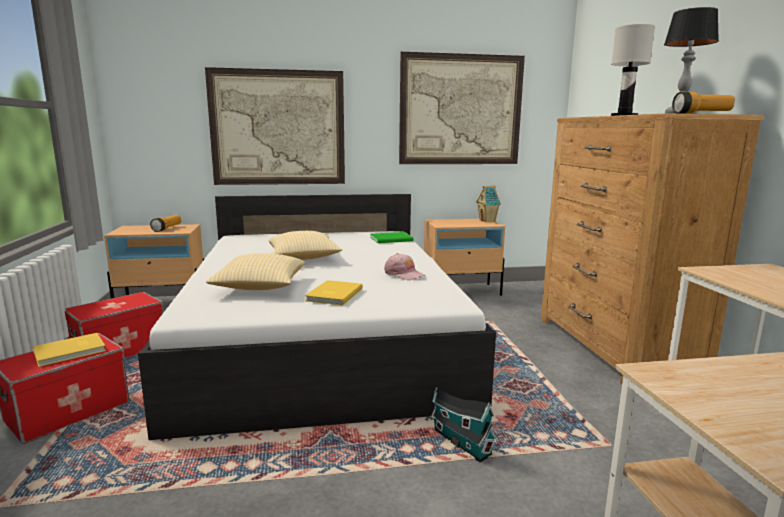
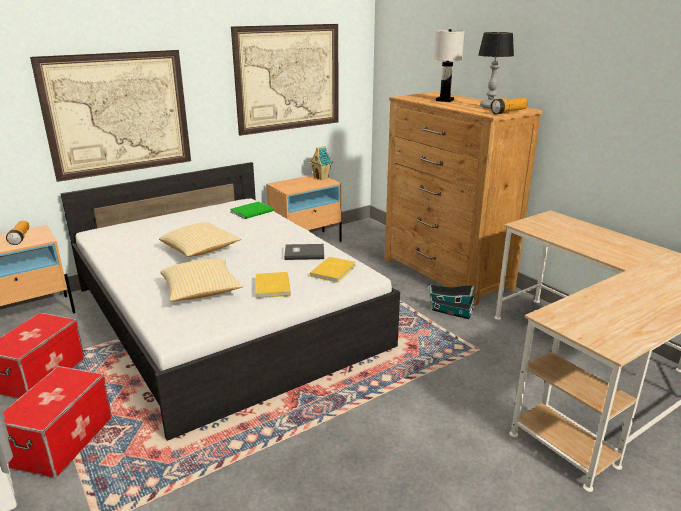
camera: 25 degrees left, 10 degrees up
(71, 351) = (58, 390): yellow book -> yellow book (334, 271)
(404, 274) = (303, 253): pink cap -> grey book
(460, 441) = (391, 373): toy house -> toy house (450, 312)

